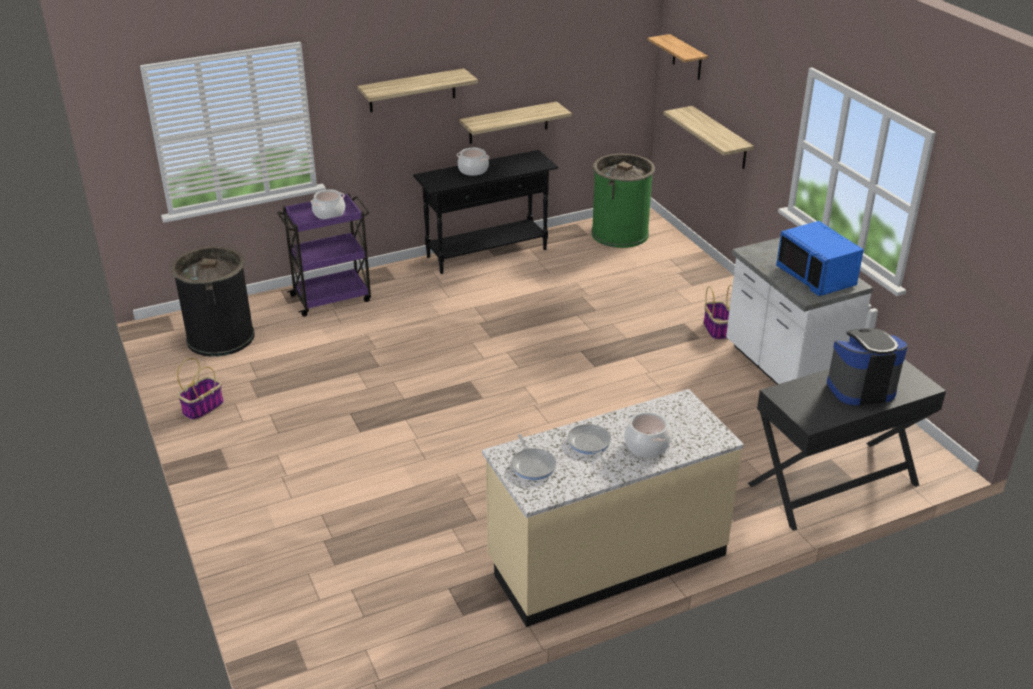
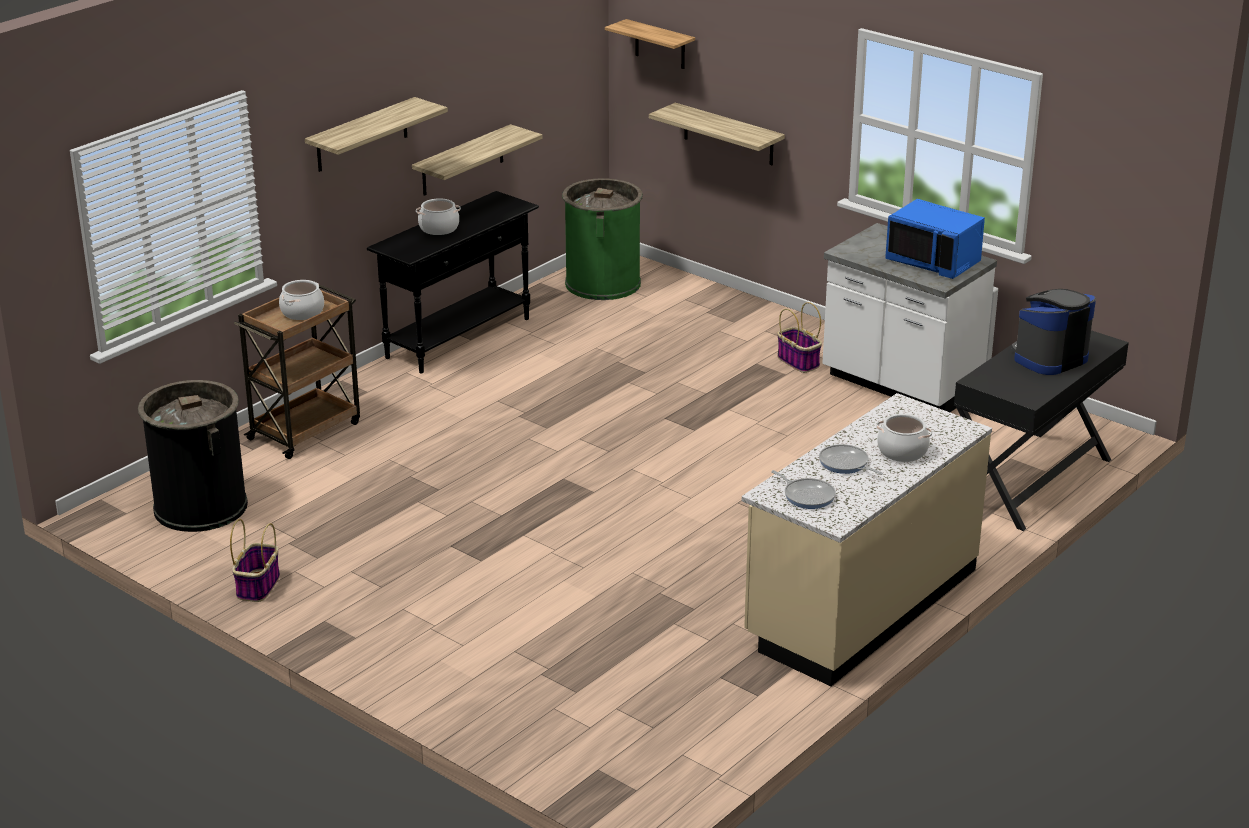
camera: 25 degrees left, 5 degrees down
(332, 298) = (306, 430): purple cart -> brown cart

